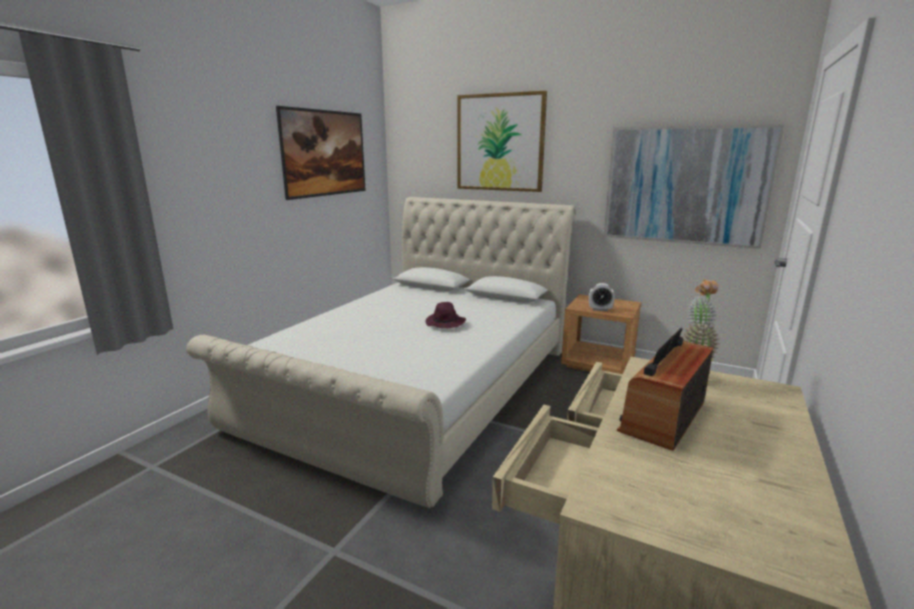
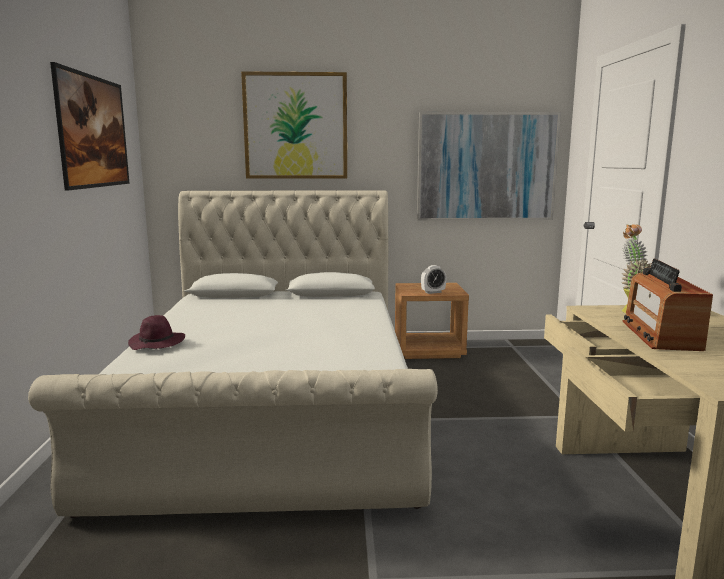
camera: 30 degrees left, 5 degrees down
(445, 323) = (311, 323): purple hat -> purple hat (157, 343)

